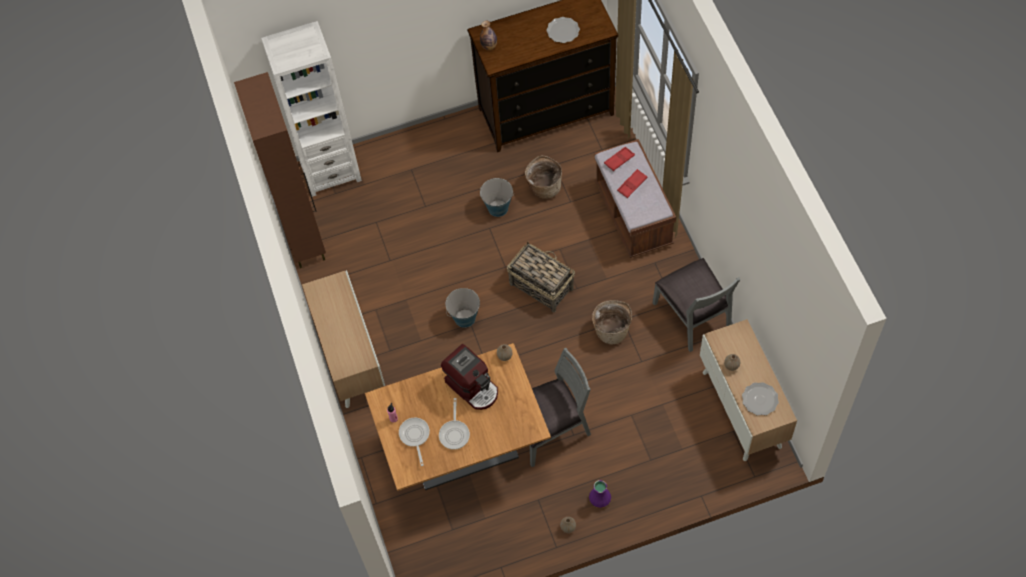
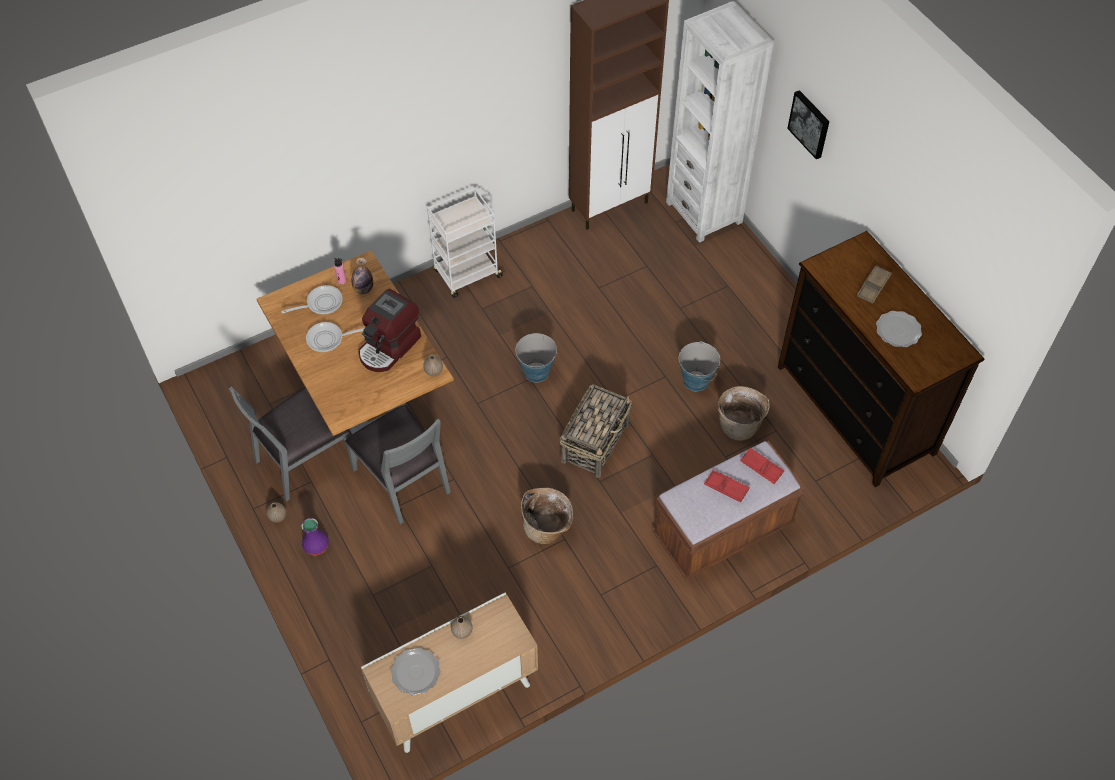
camera: 75 degrees right, 5 degrees down
(350, 358) = (467, 274): cabinet -> white cart
(378, 28) = (810, 123): none -> picture
(489, 46) = (846, 256): bottle -> bottle (363, 289)
(521, 36) = (873, 286): none -> brown tray
(693, 316) = (584, 621): grey chair -> grey chair (304, 459)

